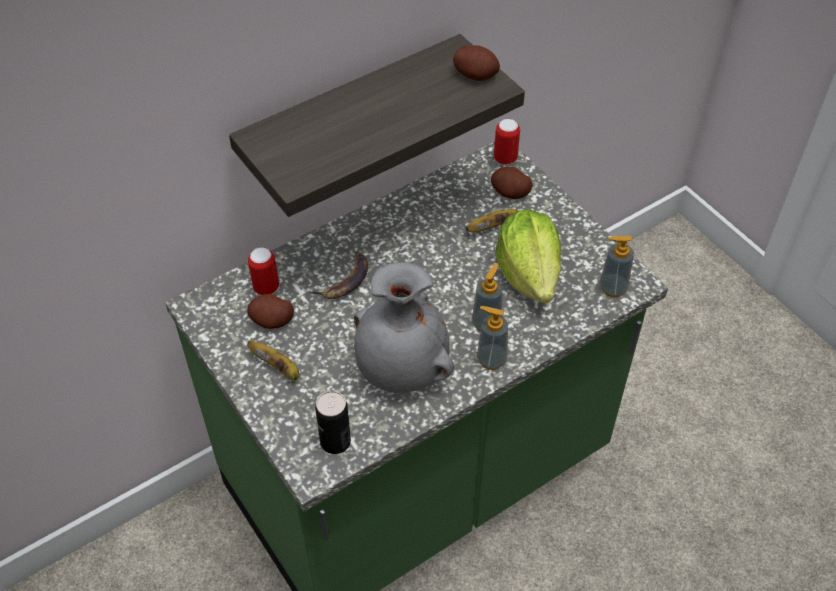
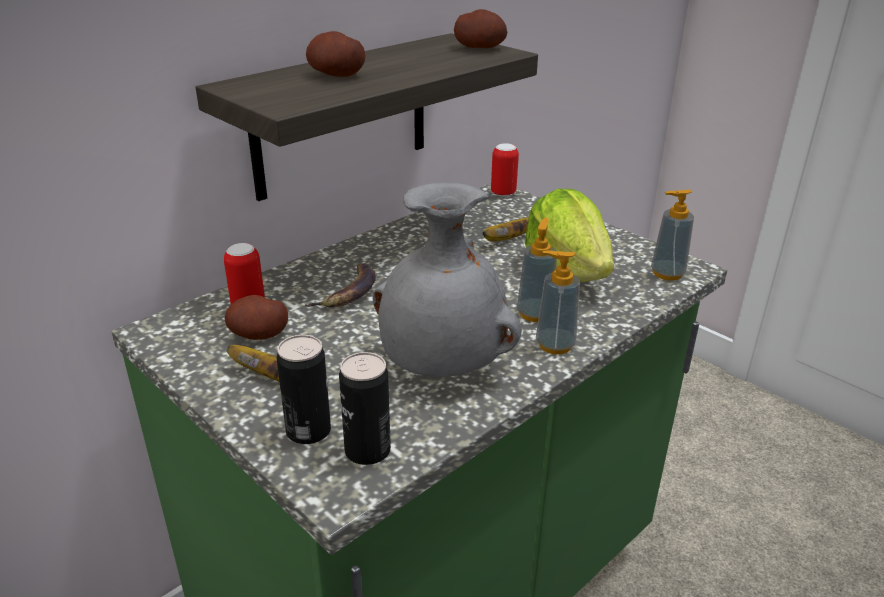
camera: 10 degrees left, 20 degrees down
(298, 419) = (308, 431): none -> can
(510, 192) = (518, 214): potato -> potato (336, 75)

